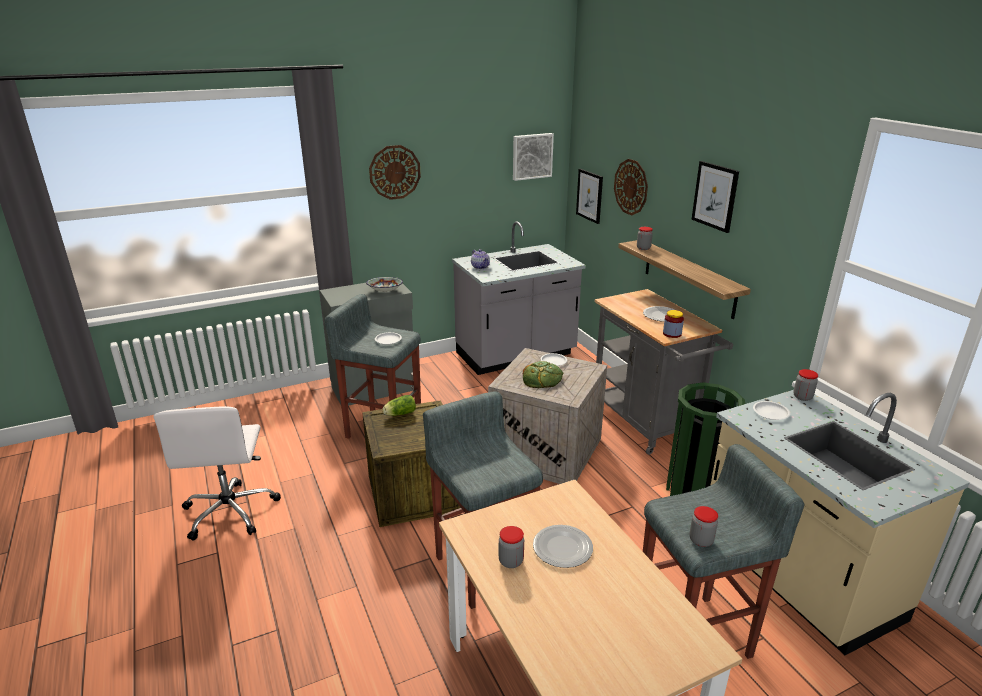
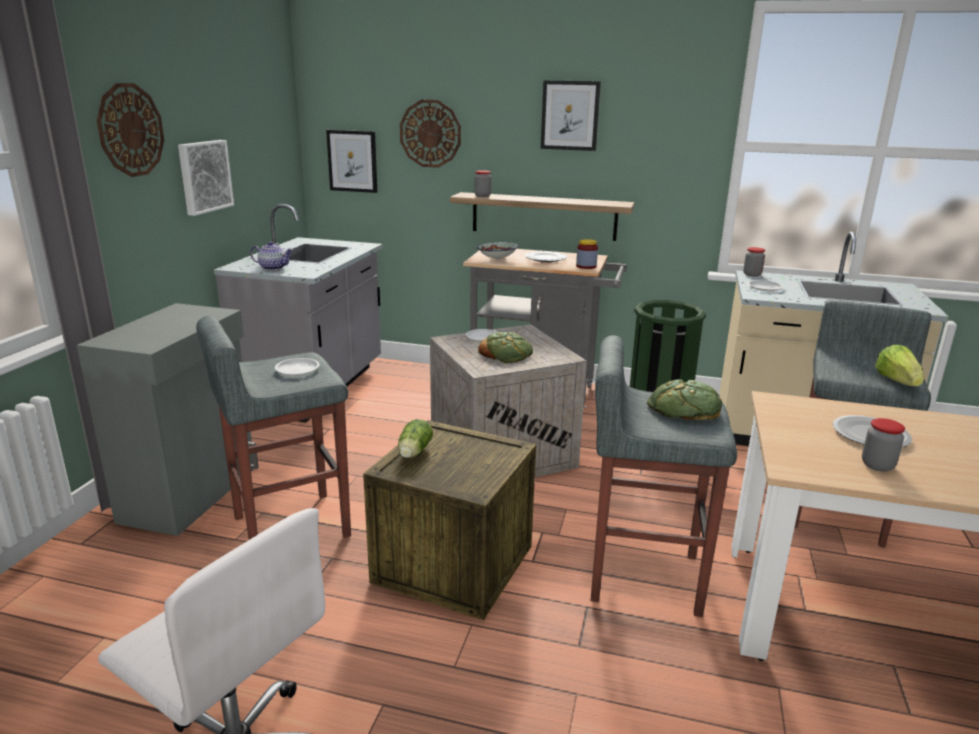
camera: 50 degrees left, 5 degrees down
(385, 291) = (198, 318): bowl -> bowl (498, 259)
(500, 462) = (684, 408): none -> bread
(531, 156) = (269, 115): picture -> picture (204, 176)
(701, 540) = (897, 382): jar -> lettuce

